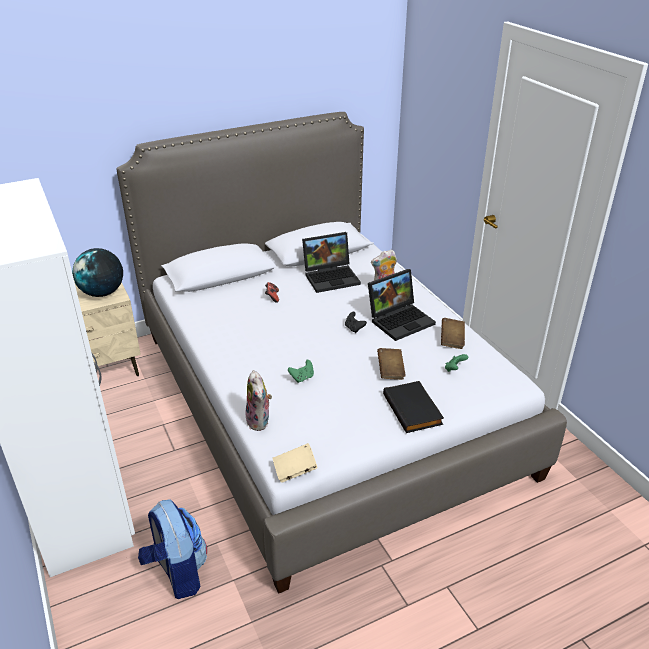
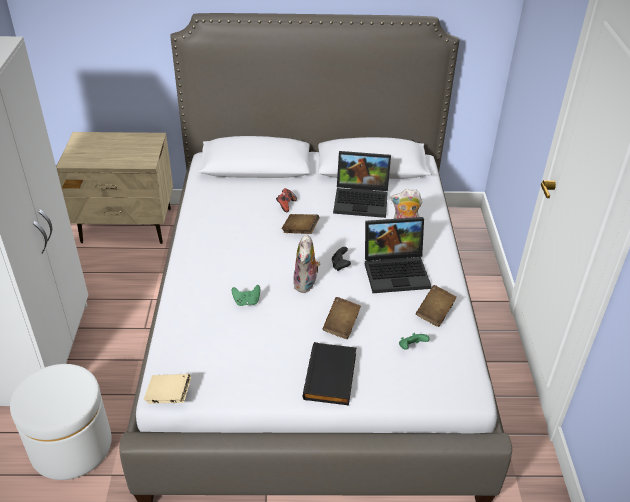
camera: 25 degrees right, 5 degrees up
(102, 293) = (137, 155): globe -> none
(177, 572) = (71, 446): backpack -> white ottoman
(260, 421) = (176, 333): plush toy -> plush toy (306, 284)
(301, 312) = (300, 230): none -> brown book

